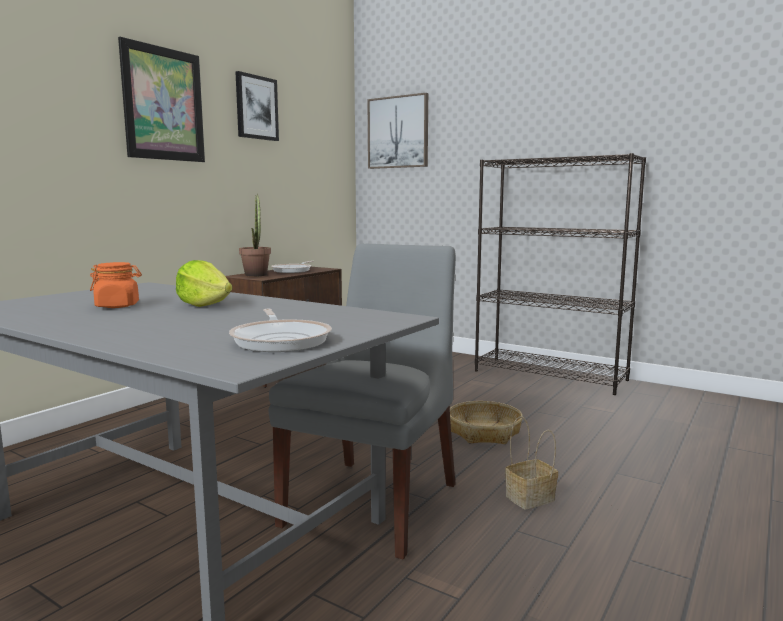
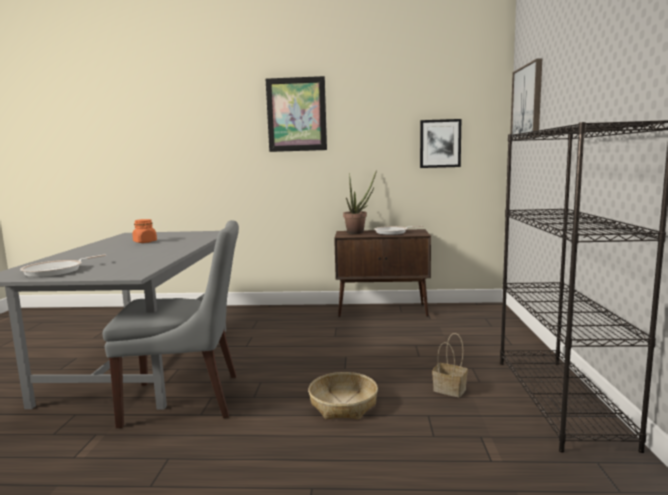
camera: 60 degrees right, 0 degrees up
(204, 305) = (156, 248): lettuce -> none
(256, 107) = (380, 103): picture -> picture (440, 143)
(530, 497) = (227, 453): basket -> basket (450, 389)

